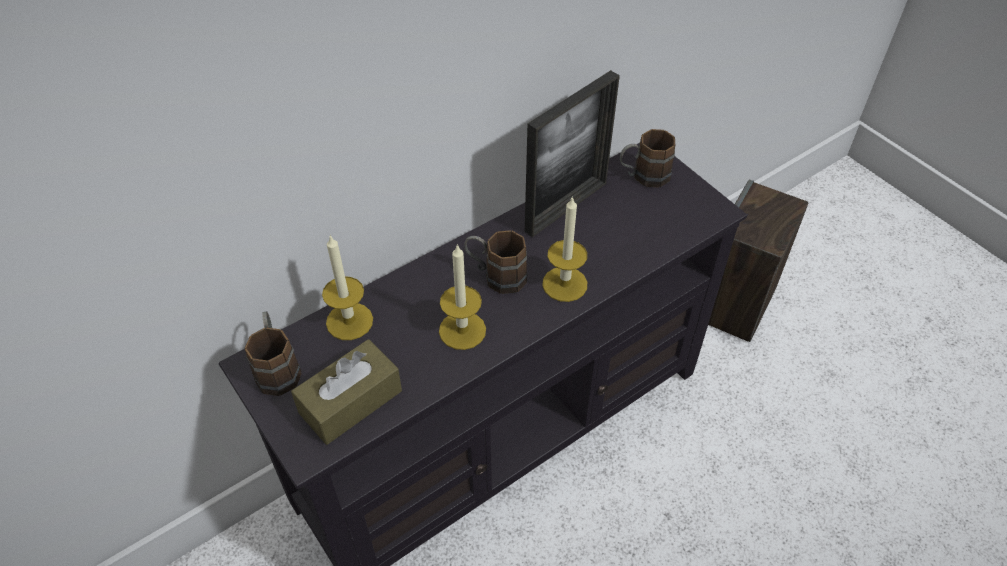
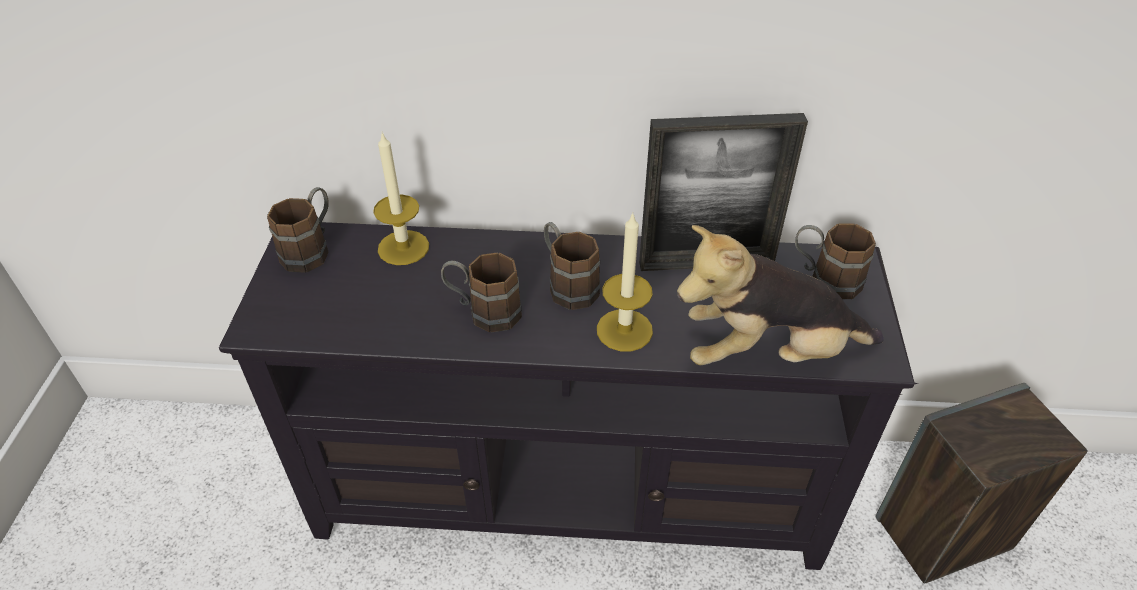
camera: 40 degrees right, 5 degrees down
(350, 402) = (330, 310): brown tissue box -> none
(462, 330) = (483, 312): candle -> brown mug
(659, 245) = (767, 353): none -> plush toy

